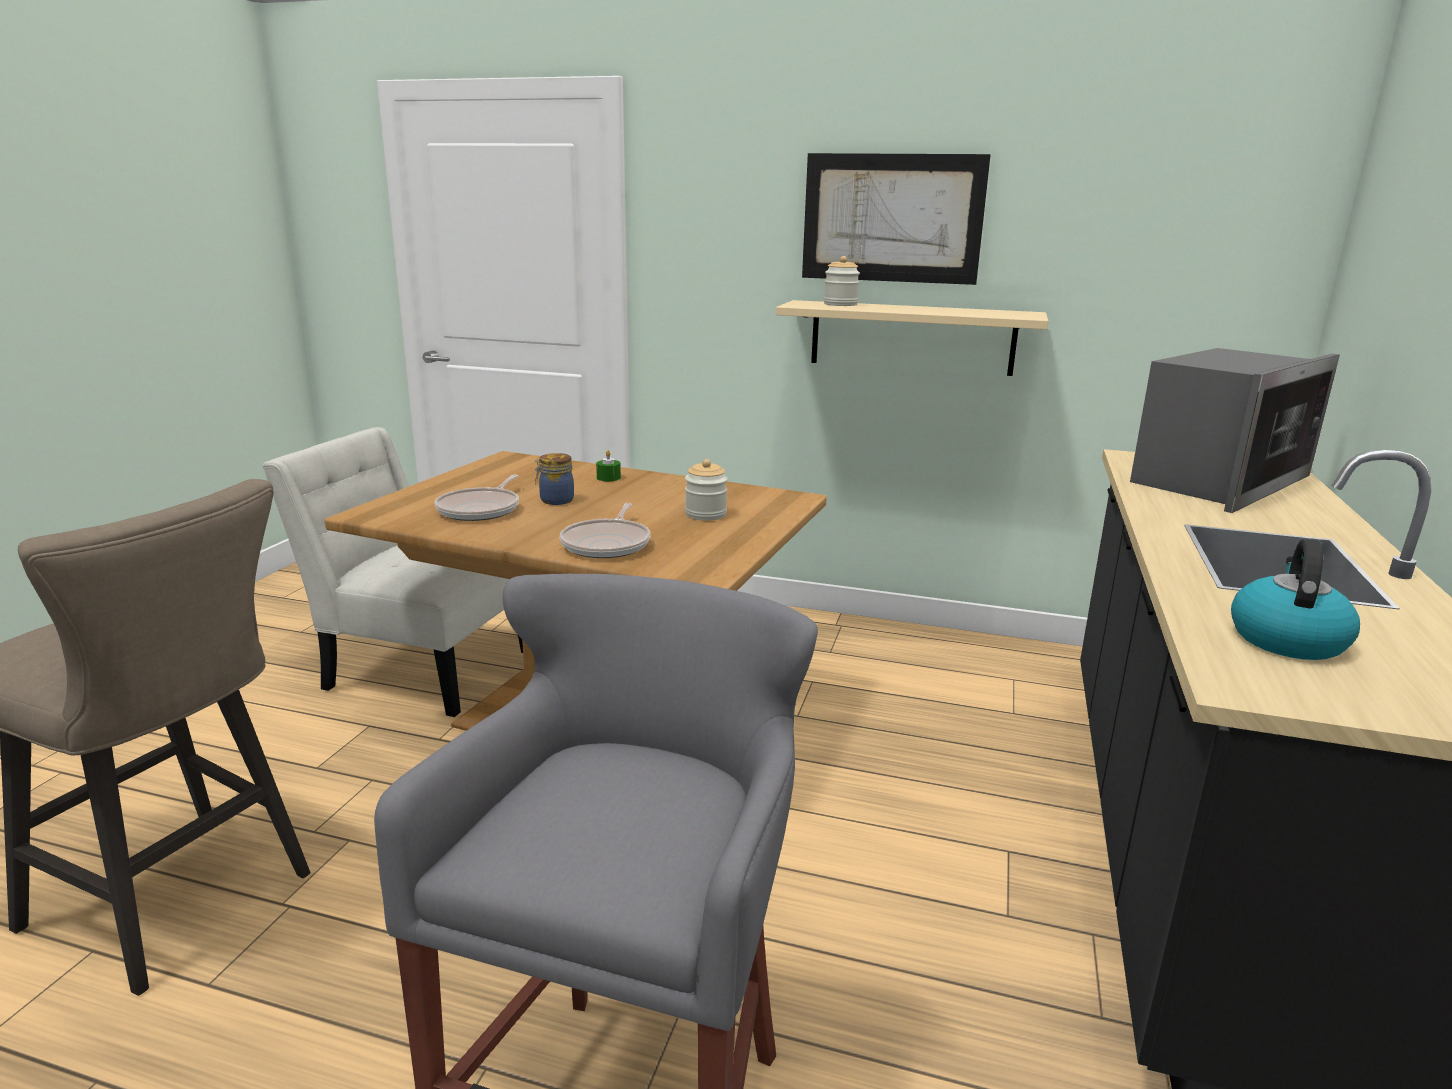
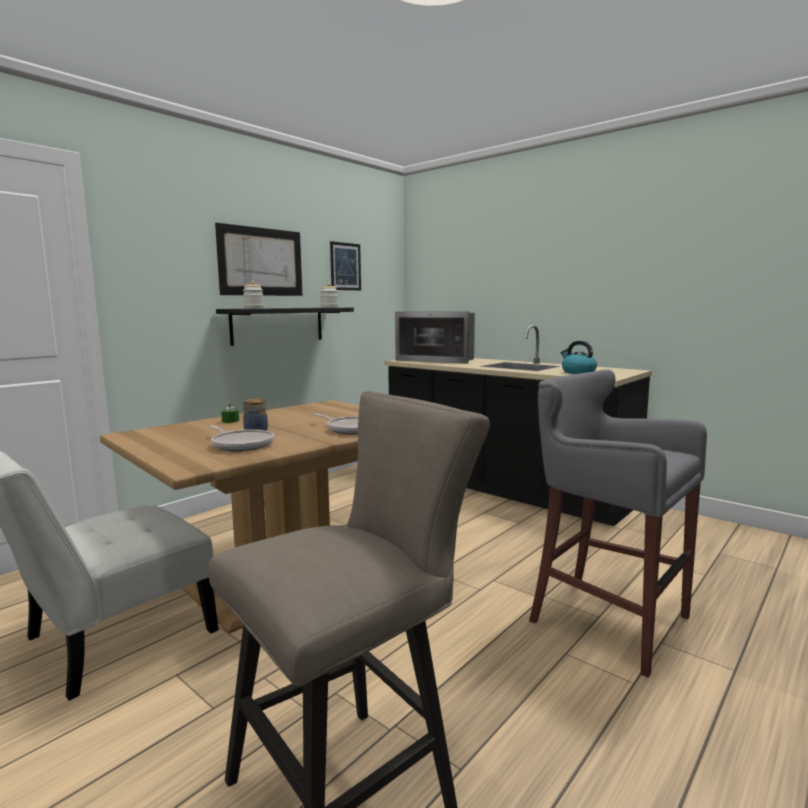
camera: 65 degrees left, 10 degrees down
(705, 514) = (332, 414): jar -> jar (329, 307)
(912, 337) = (278, 325): beige shelf -> black shelf
(1115, 222) = (345, 266): none -> picture
(1218, 481) = (438, 360): microwave -> microwave turned 135 degrees clockwise

